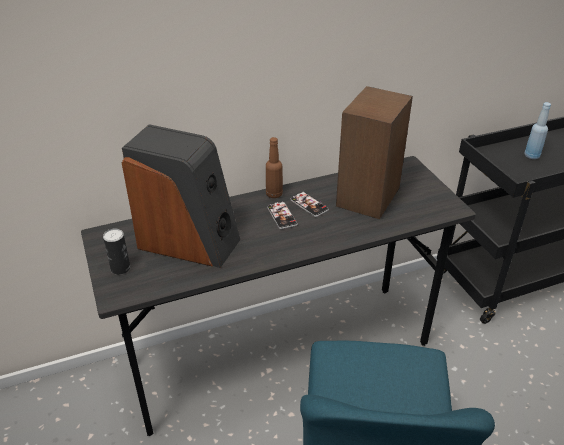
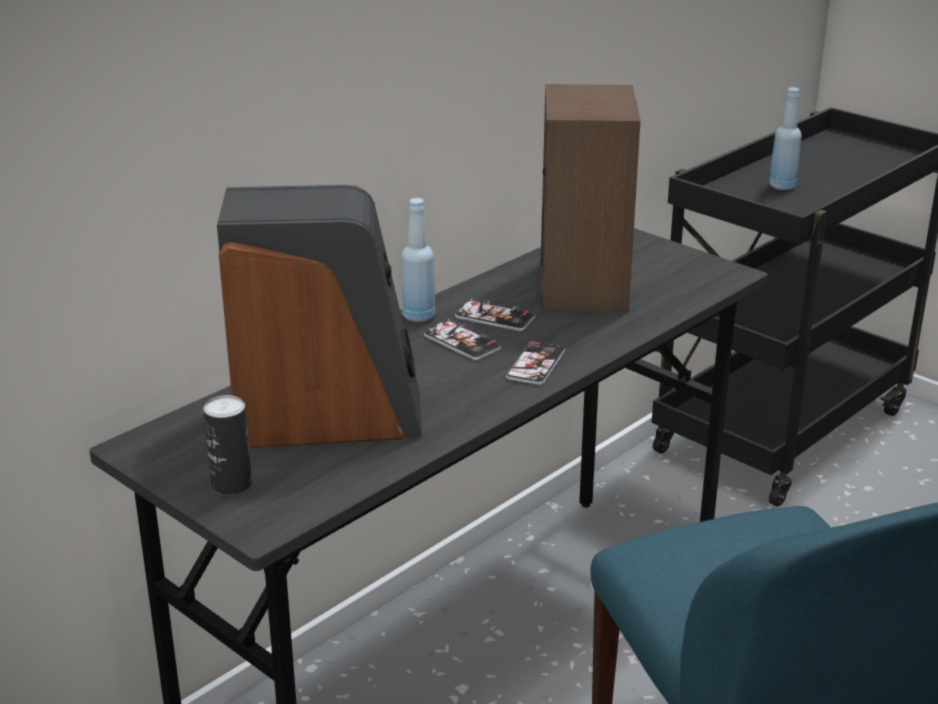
camera: 25 degrees left, 10 degrees down
(274, 194) = (418, 316): brown bottle -> blue bottle
(306, 240) = (536, 365): none -> phone

